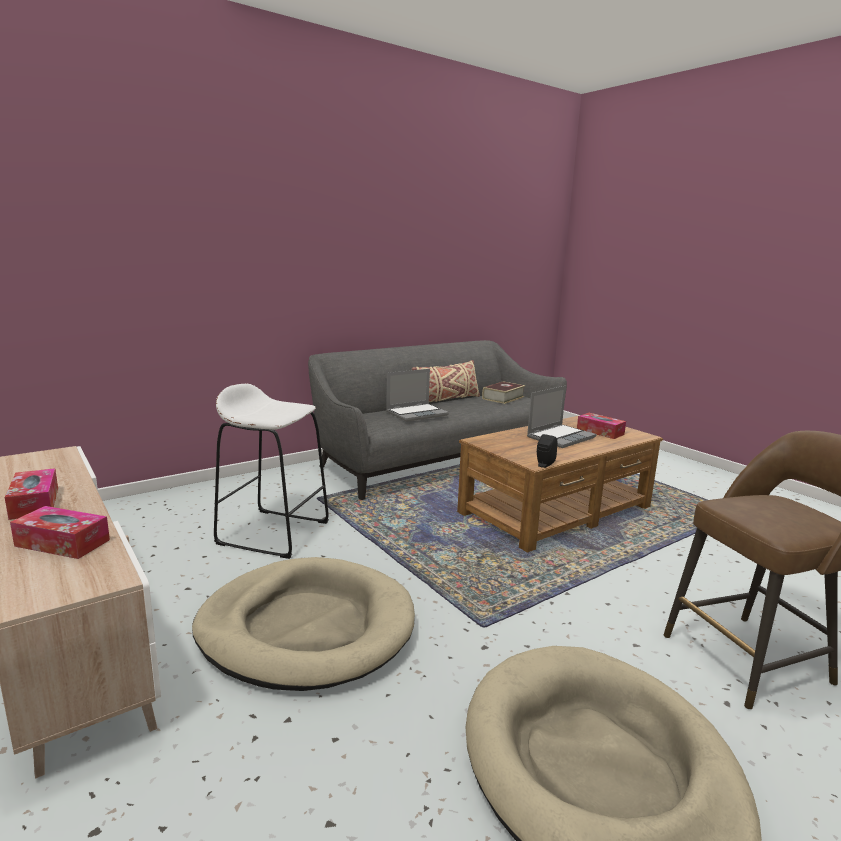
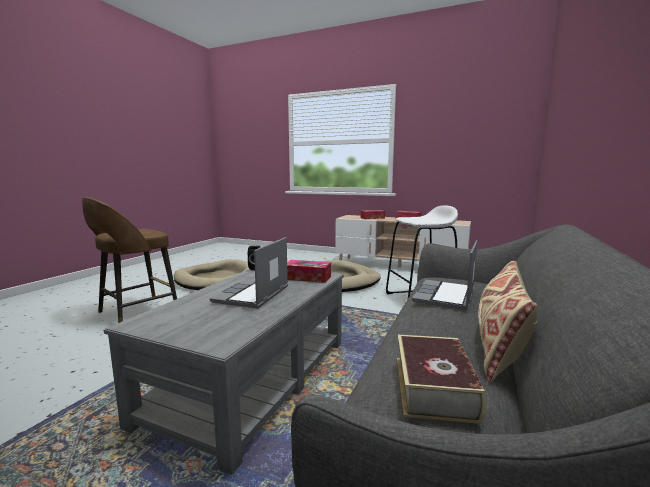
camera: 150 degrees right, 5 degrees down
(557, 510) = (251, 379): brown coffee table -> grey coffee table
(600, 432) = (201, 315): tissue box -> tissue box (307, 277)

